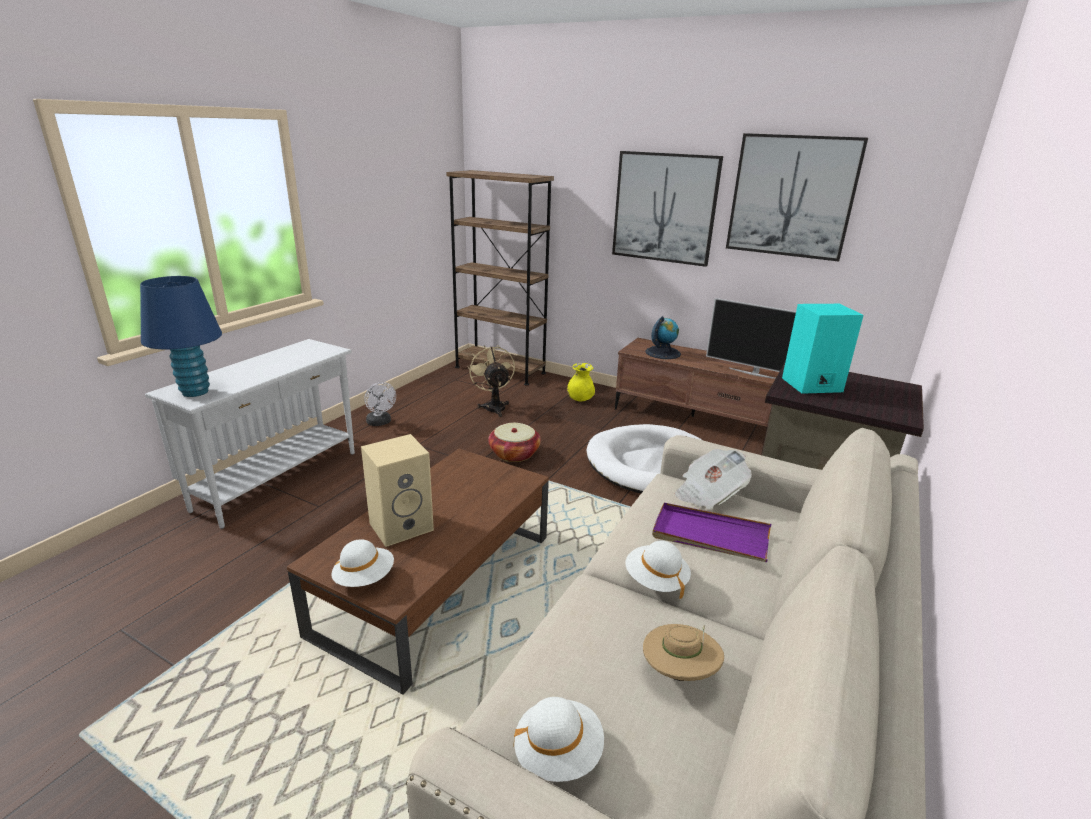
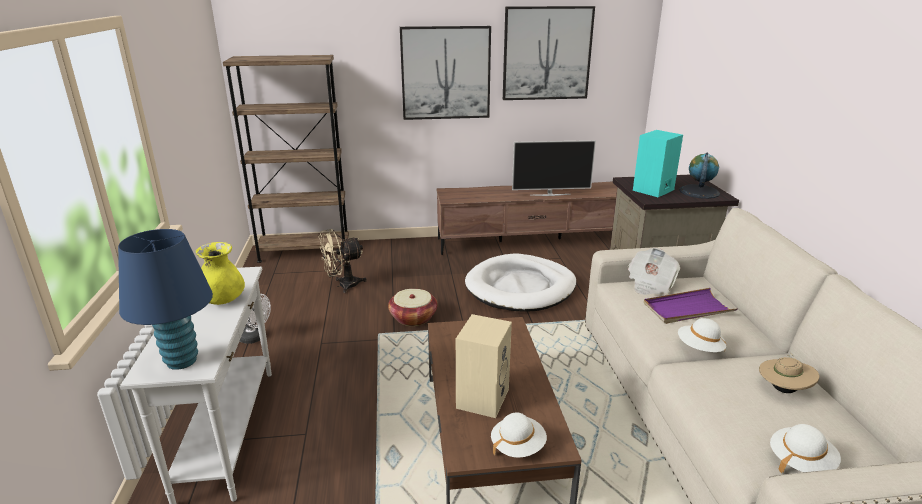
camera: 35 degrees left, 0 degrees up
(493, 406) = (343, 285): beige fan -> beige fan turned 60 degrees counterclockwise
(580, 399) = (405, 255): yellow vase -> yellow vase (223, 300)
(663, 353) = (472, 196): globe -> globe (699, 192)

